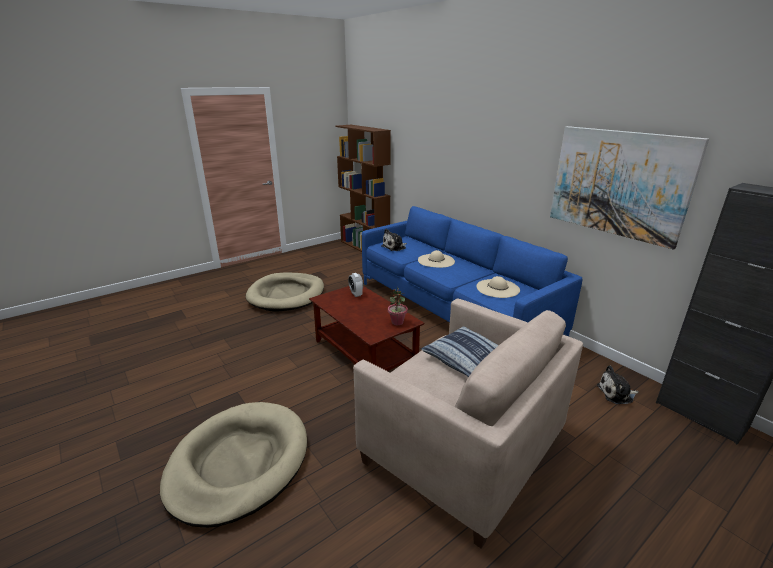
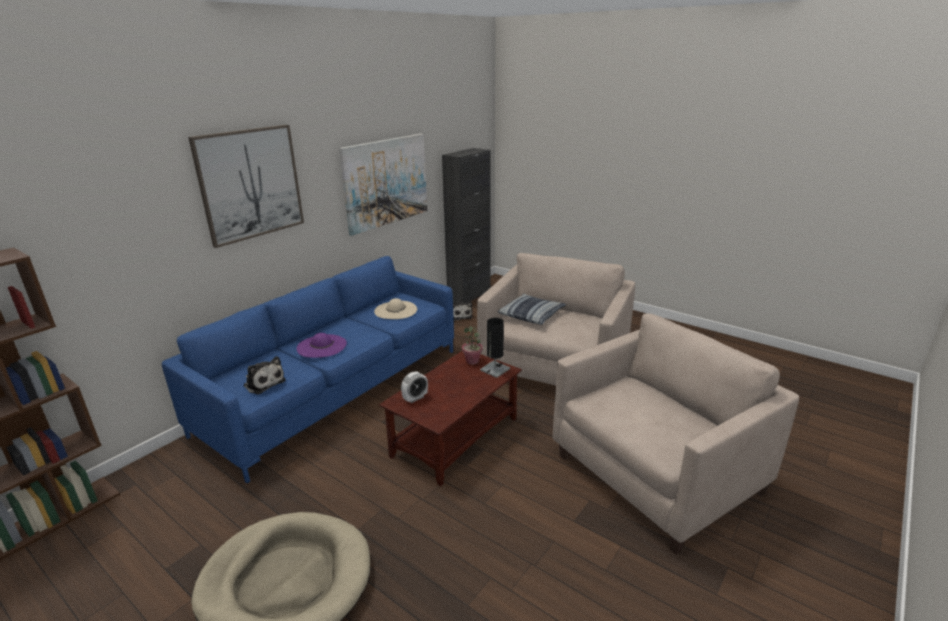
camera: 105 degrees left, 0 degrees up
(239, 463) = (655, 473): beige dog bed -> beige armchair
(376, 331) = (495, 369): none -> black table lamp
(436, 260) = (321, 346): beige hat -> purple hat
(485, 135) = (250, 184): none -> picture

